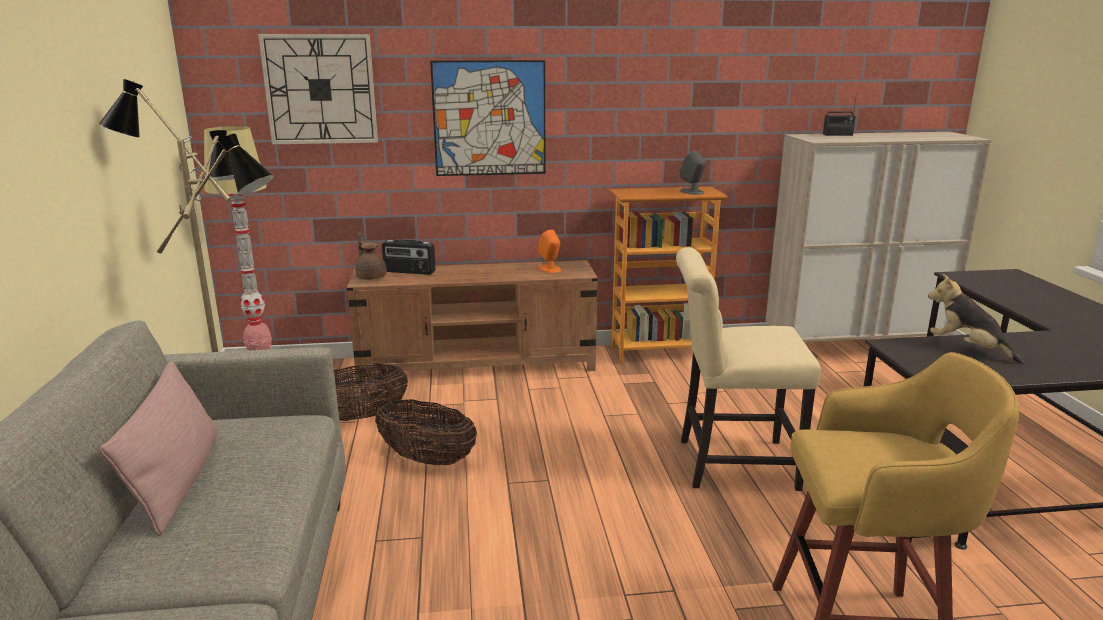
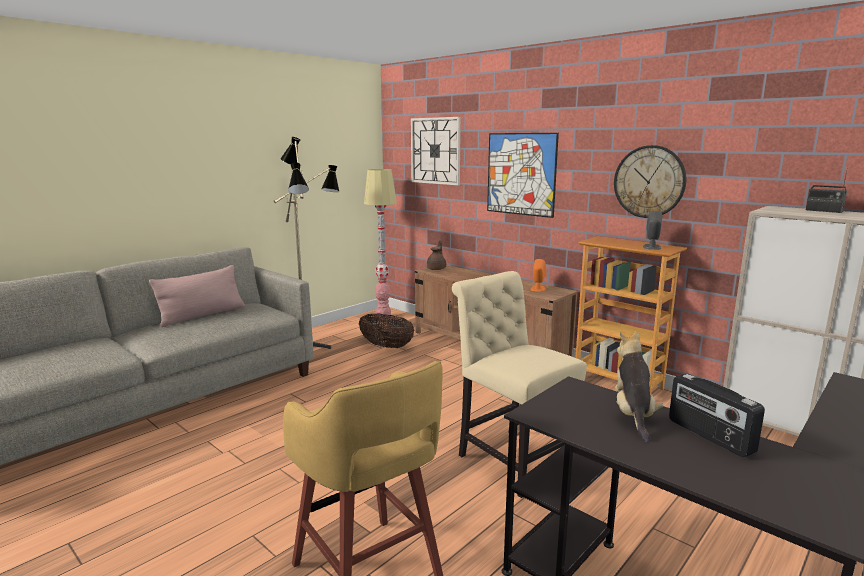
camera: 50 degrees right, 5 degrees down
(409, 272) = (460, 271): radio -> radio (709, 436)
(427, 459) = (372, 375): basket -> none
(665, 118) = (649, 182): none -> wall clock

